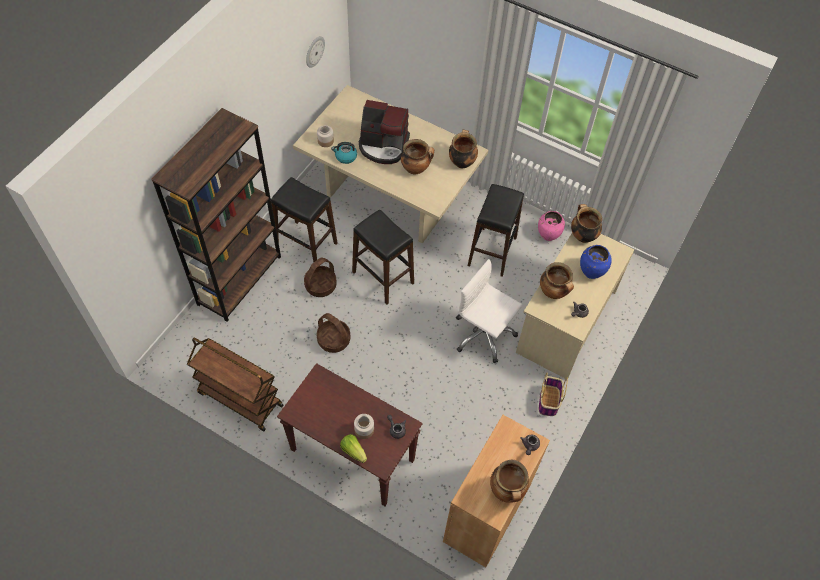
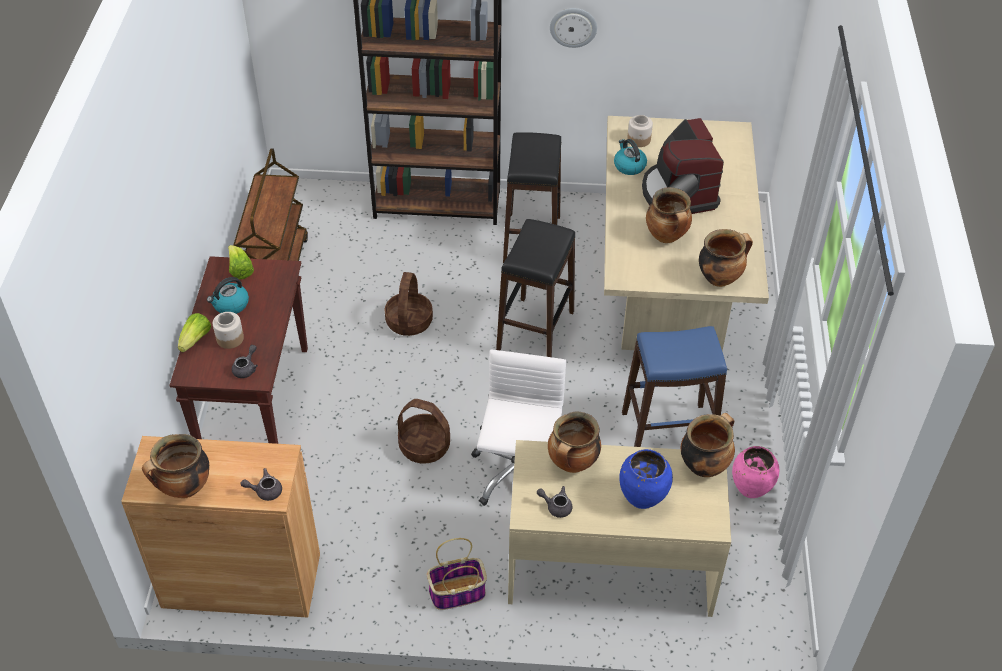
camera: 65 degrees right, 10 degrees down
(303, 402) = (240, 270): none -> lettuce
(314, 51) = (710, 27): wall clock -> wall clock (573, 27)
(320, 285) = (481, 277): basket -> basket (425, 446)
(333, 419) = (230, 305): none -> kettle
(492, 252) = (667, 432): black stool -> blue stool

